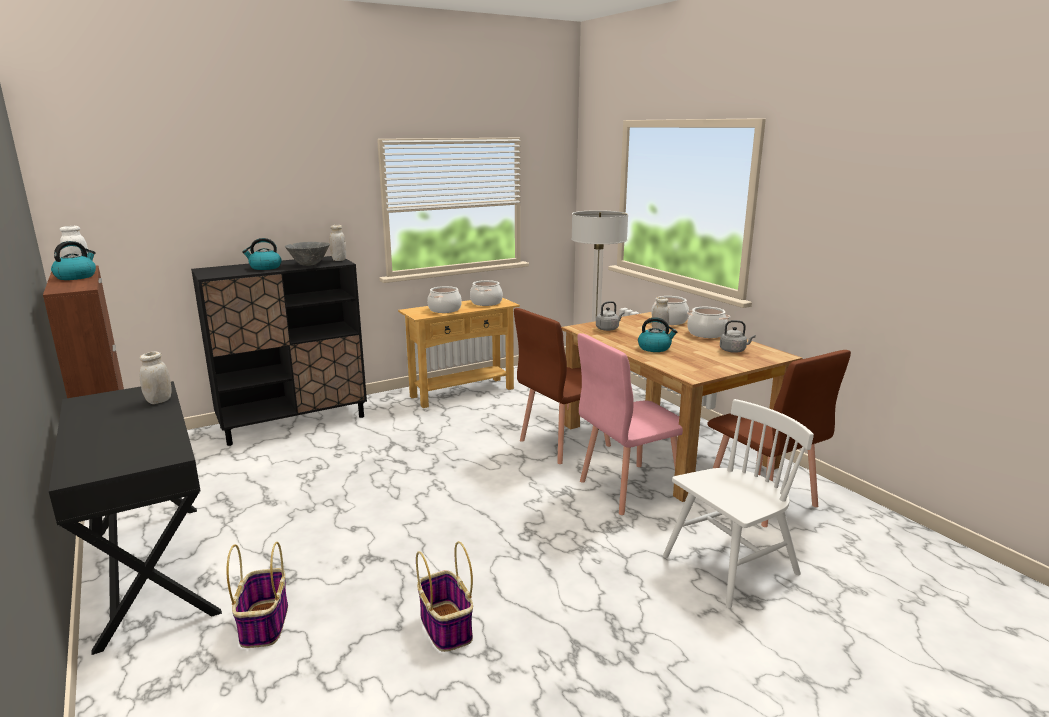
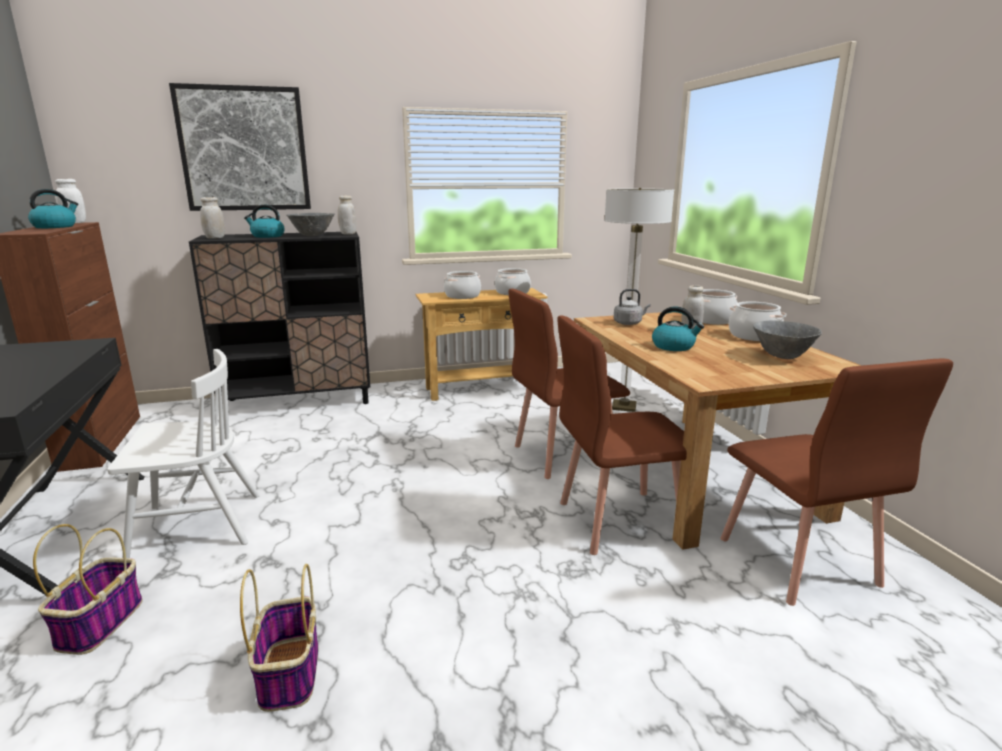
camera: 15 degrees right, 0 degrees up
(159, 401) = (74, 354): white jar -> white jar (215, 238)
(231, 184) = (244, 149): none -> picture
(629, 488) = (618, 520): pink chair -> brown chair
(730, 566) = (717, 658): white chair -> white chair (196, 525)
(734, 350) = (782, 357): grey kettle -> grey bowl

